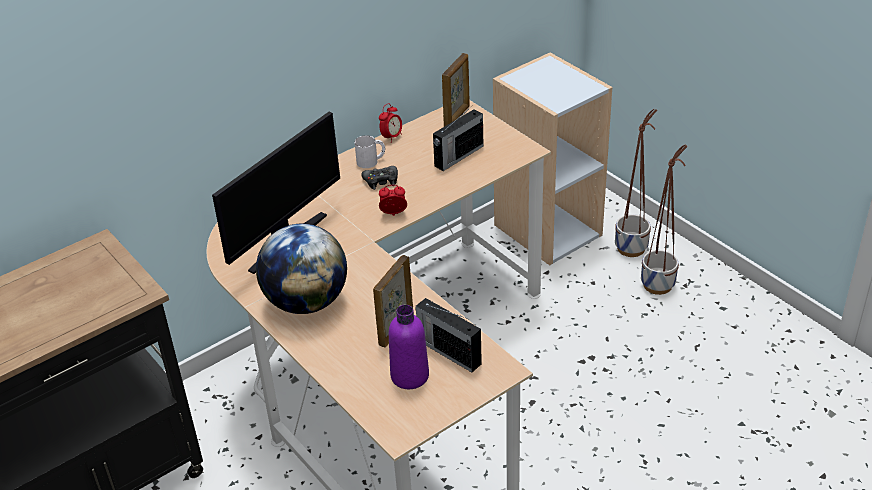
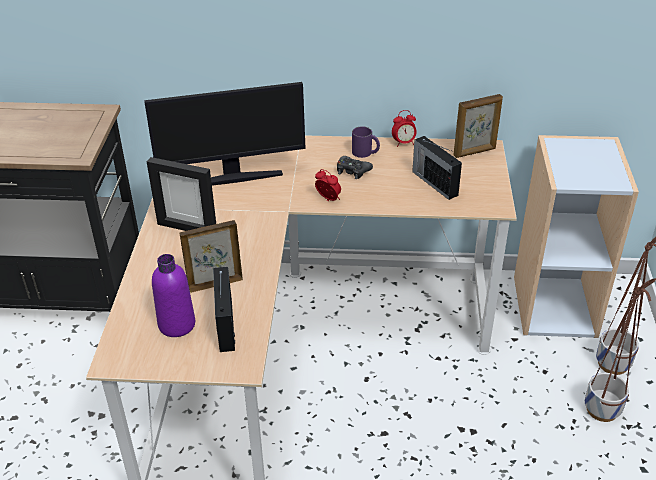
camera: 40 degrees right, 0 degrees up
(306, 302) = (187, 227): globe -> picture frame
(371, 161) = (365, 153): white mug -> purple mug
(458, 156) = (434, 182): radio -> radio turned 60 degrees clockwise

